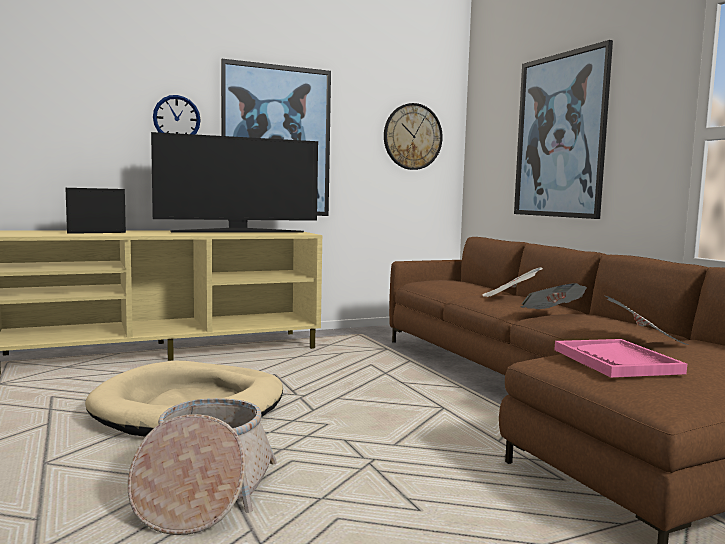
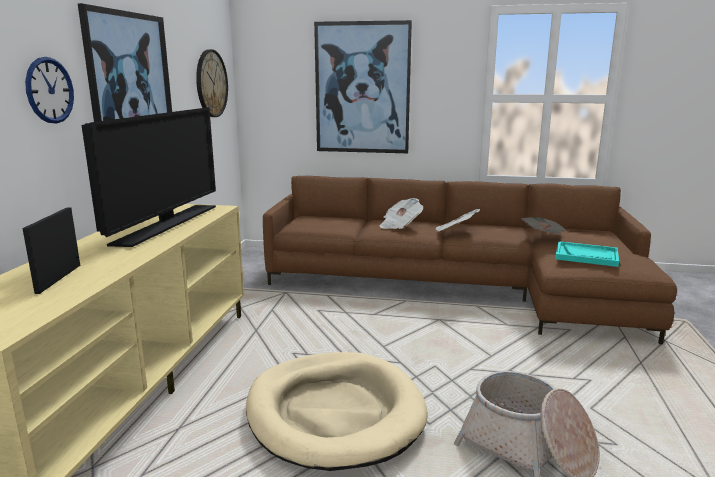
camera: 55 degrees left, 10 degrees up
(616, 361) = (586, 256): pink tray -> turquoise tray

